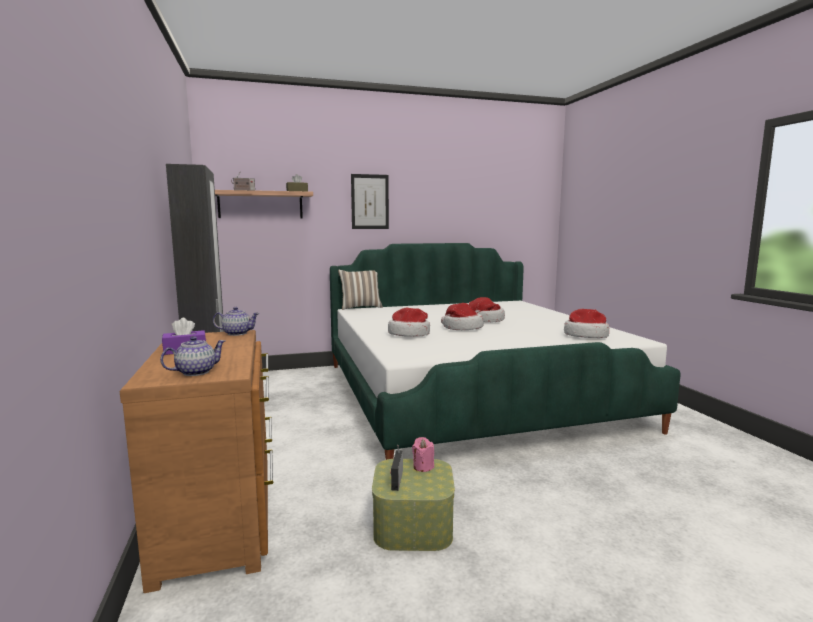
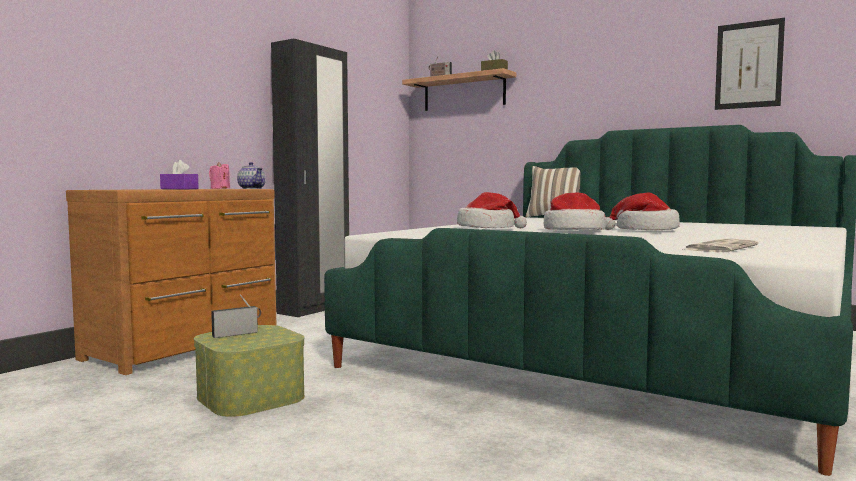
camera: 50 degrees right, 5 degrees down
(195, 372) = (120, 189): teapot -> none
(370, 201) = (588, 75): picture -> picture (748, 65)
(423, 466) = (277, 335): pink candle -> pink candle (220, 188)
(585, 335) = (720, 247): hat -> newspaper

